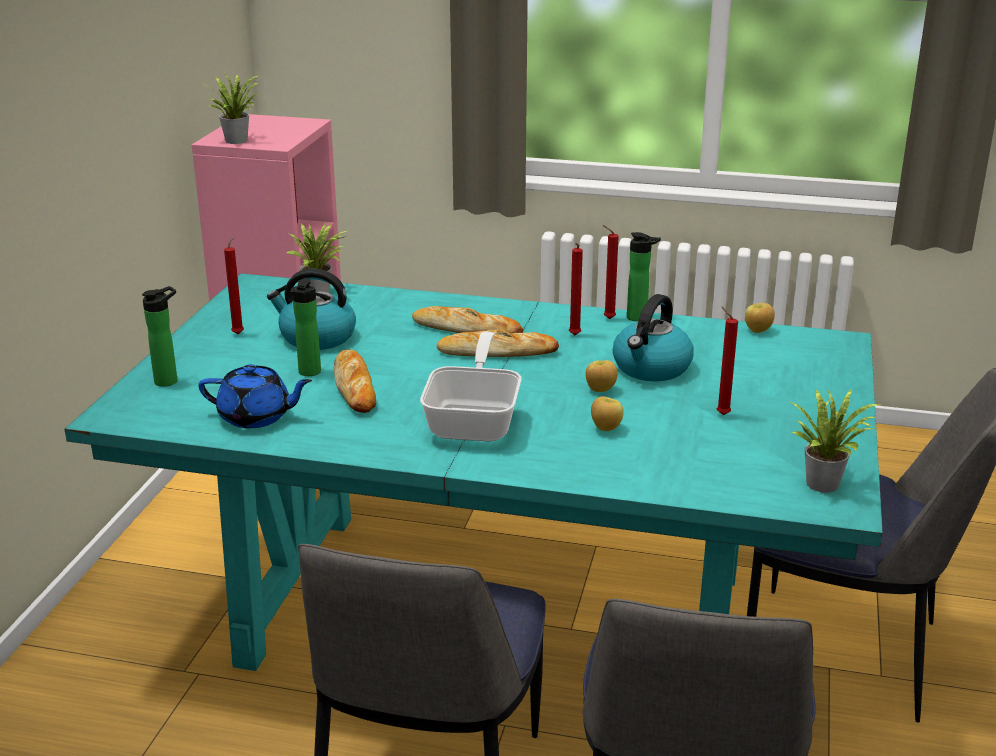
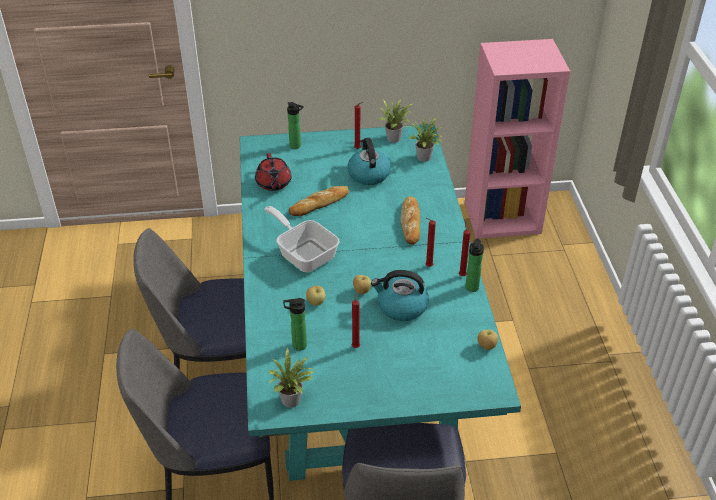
camera: 70 degrees right, 15 degrees up
(238, 140) = (499, 54): potted plant -> potted plant (395, 138)
(256, 417) = (273, 183): blue teapot -> red teapot
(308, 373) = (326, 184): bottle -> bottle (297, 345)
(476, 420) = (304, 253): frying pan -> frying pan turned 120 degrees counterclockwise
(497, 352) = (388, 241): bread -> none

